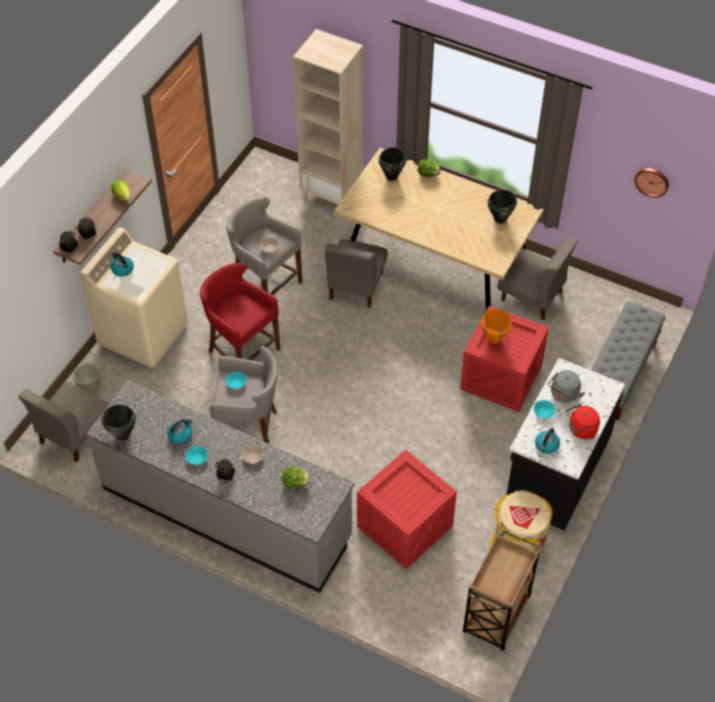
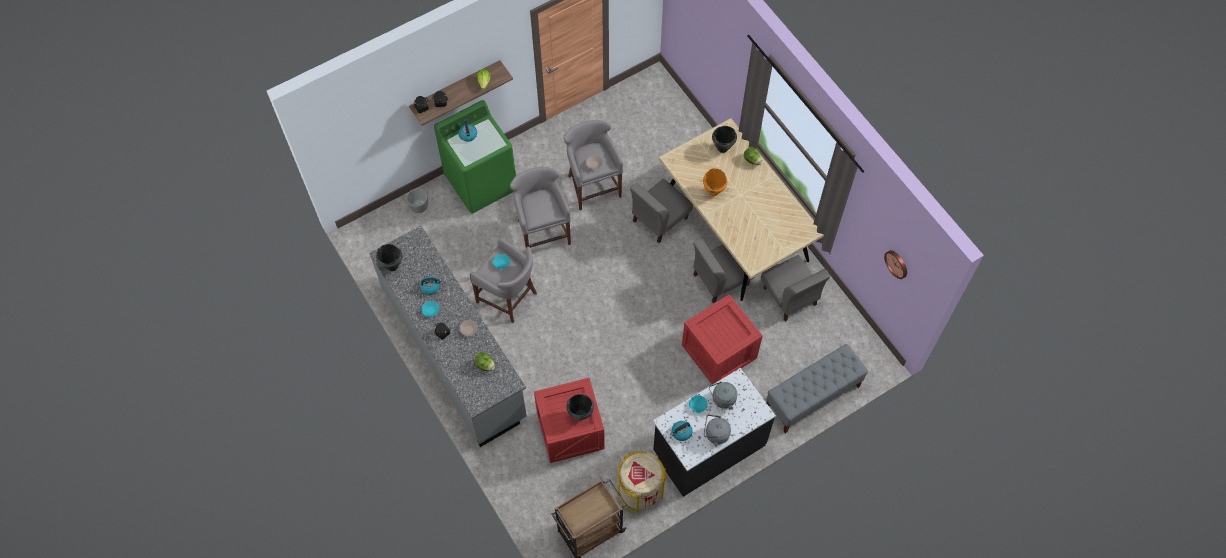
camera: 30 degrees right, 10 degrees up
(73, 434) = (388, 237): grey chair -> grey chair (720, 279)
(143, 334) = (481, 182): beige washing machine -> green washing machine
(241, 350) = (542, 231): red stool -> grey stool
(332, 194) = (692, 132): beige bookcase -> none
(494, 339) = (715, 323): orange cooking pot -> orange cooking pot (713, 192)
(500, 219) = (782, 227): black cooking pot -> black cooking pot (581, 415)
(581, 430) = (715, 434): red kettle -> grey kettle

